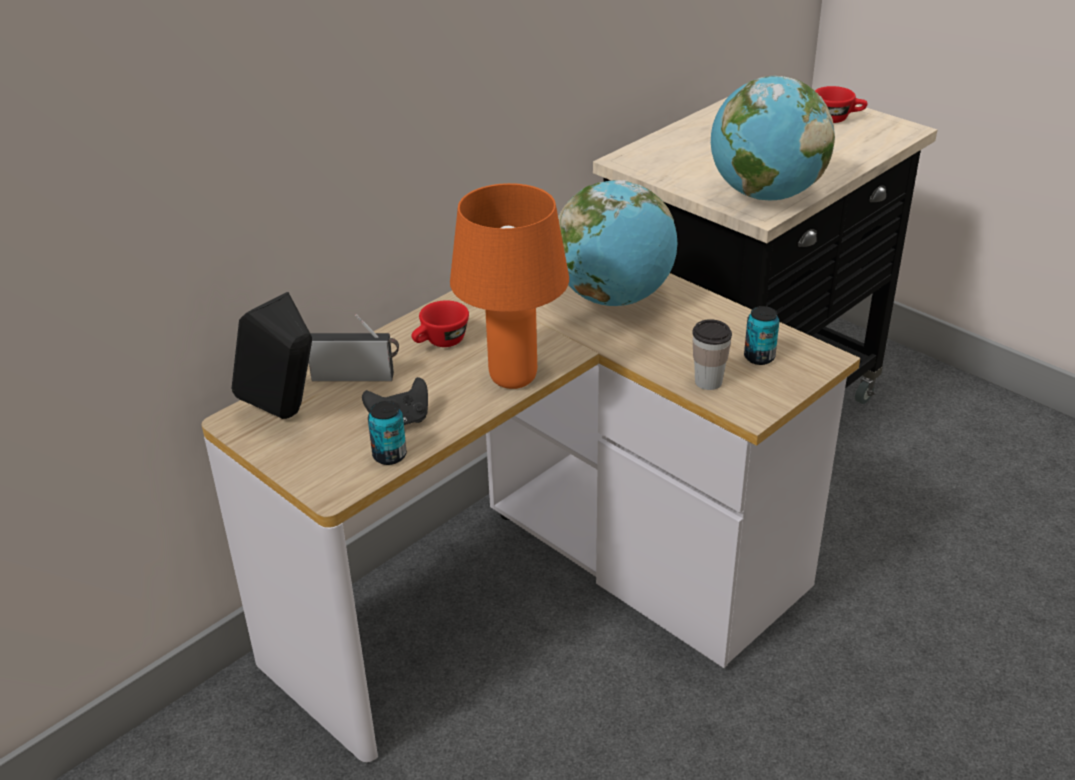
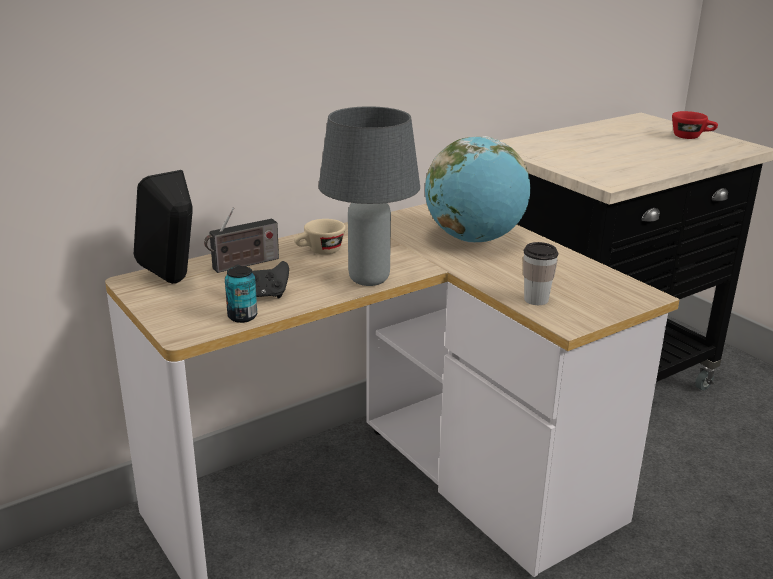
camera: 10 degrees right, 10 degrees down
(357, 376) = (243, 264): radio -> radio turned 135 degrees clockwise
(440, 343) = (320, 252): red cup -> beige cup
(514, 377) = (370, 279): orange table lamp -> grey table lamp
(759, 357) = (587, 289): can -> none
(765, 195) = (615, 172): globe -> none

